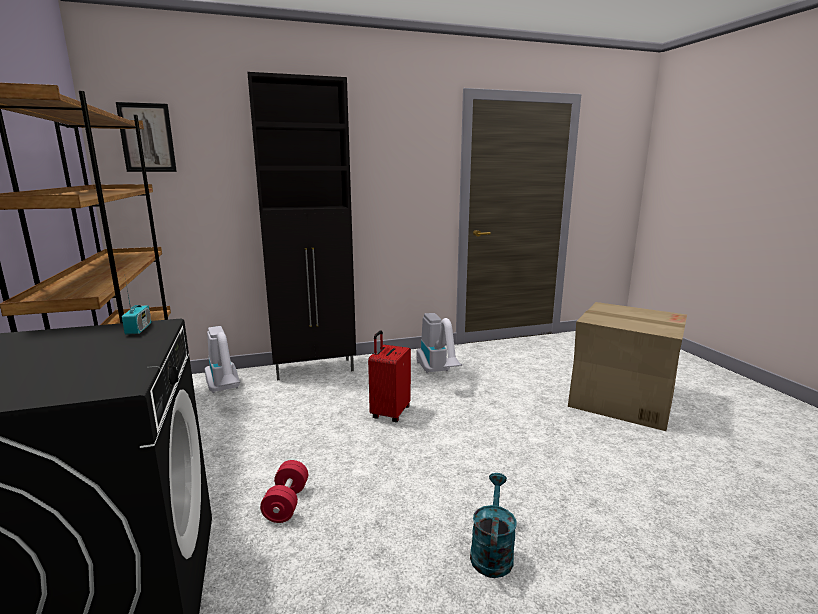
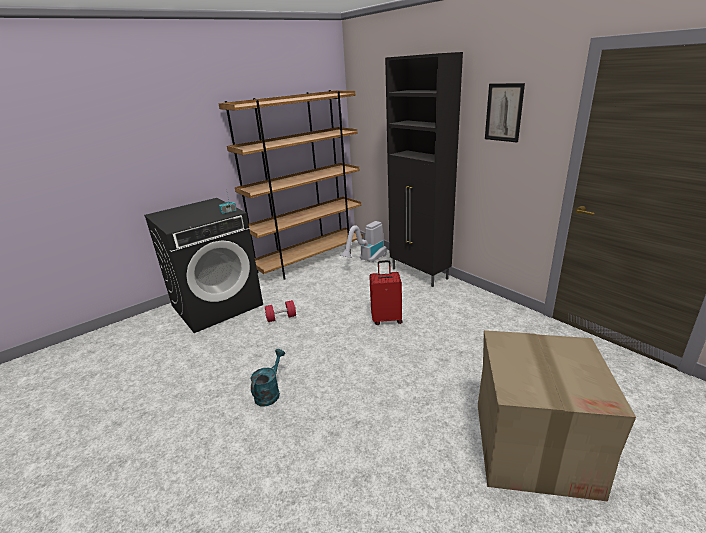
camera: 70 degrees right, 10 degrees up
(147, 138) = (366, 98): picture -> picture (504, 112)
(437, 372) = (470, 320): vacuum cleaner -> none
(491, 551) = (269, 392): turquoise watering can -> turquoise watering can turned 60 degrees counterclockwise

